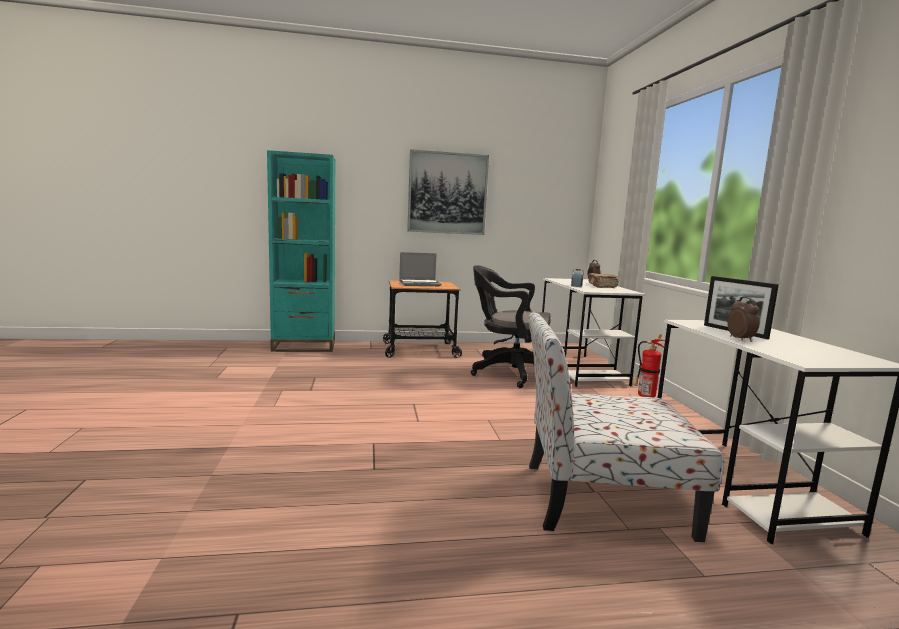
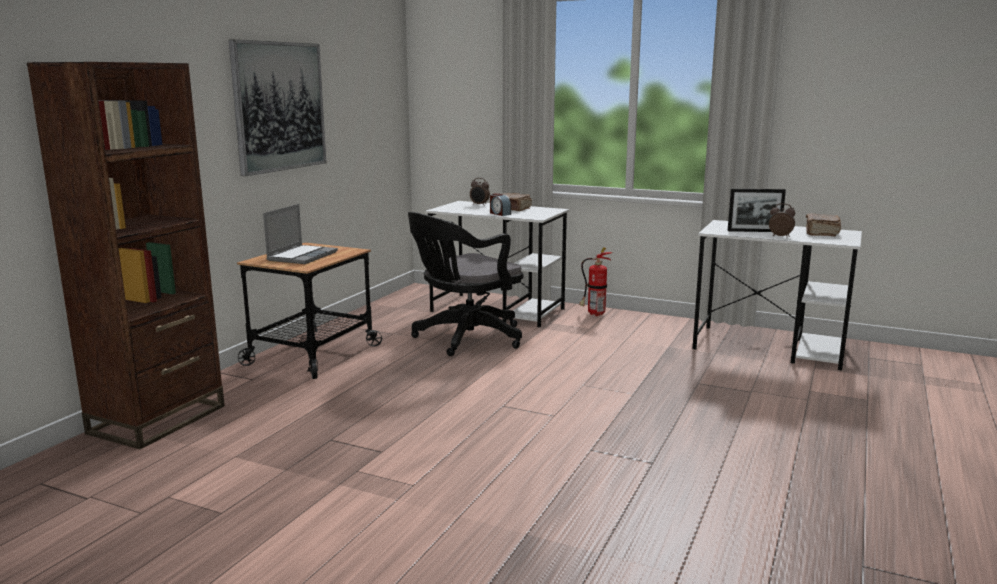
camera: 55 degrees left, 5 degrees up
(304, 346) = (158, 419): turquoise bookcase -> brown bookcase
(600, 499) = (763, 393): chair -> none
(825, 351) = (821, 232): none -> brown book

